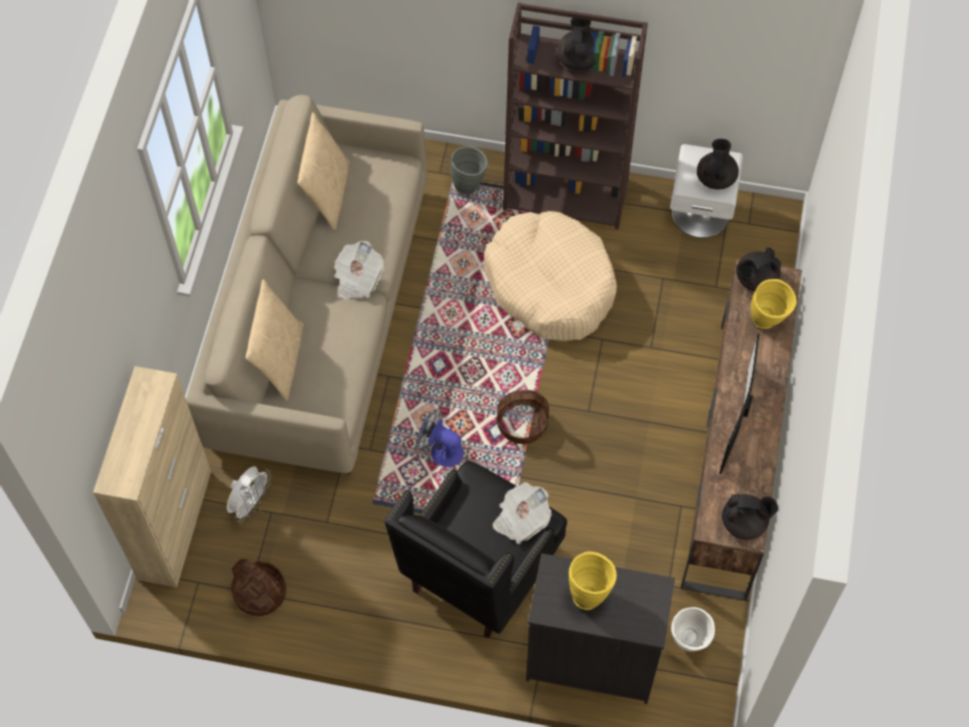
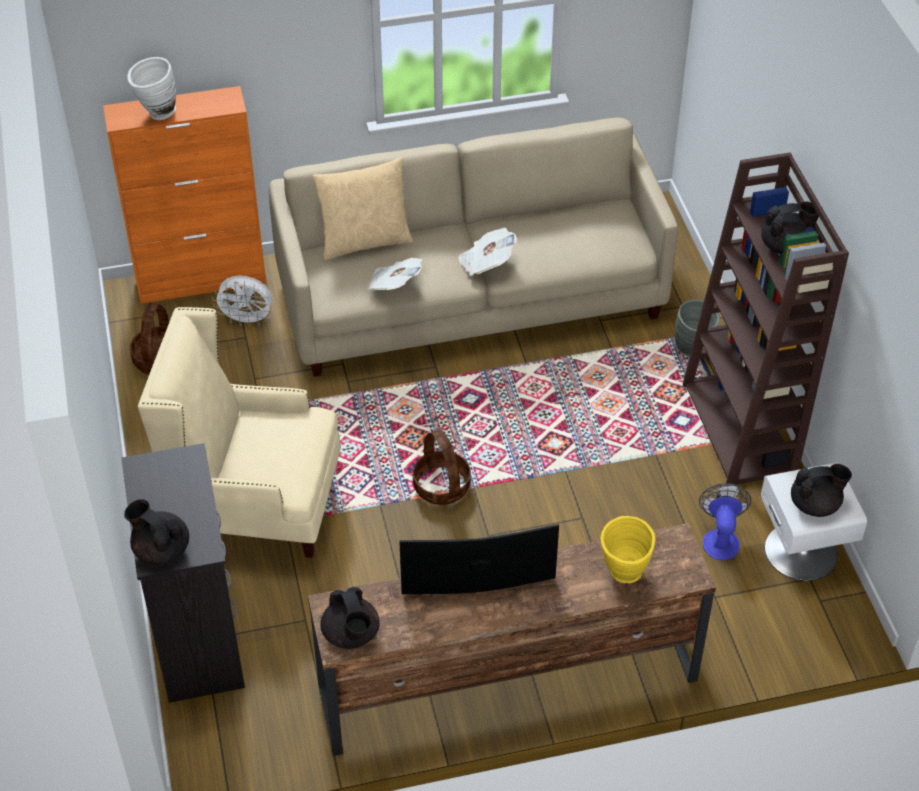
camera: 65 degrees right, 15 degrees down
(175, 524) = (202, 280): beige cabinet -> orange cabinet
(327, 193) = (565, 209): beige pillow -> none
(441, 450) = (376, 433): fan -> fan (720, 538)
(480, 571) = (258, 510): black armchair -> beige armchair
(521, 519) = (284, 469): newspaper -> newspaper (394, 285)
(550, 284) = (620, 453): beige dog bed -> none
(589, 591) = (176, 494): yellow vase -> none
(688, 644) = (255, 718): white vase -> white vase (156, 114)
(755, 280) = (671, 548): black teapot -> black teapot (161, 549)

